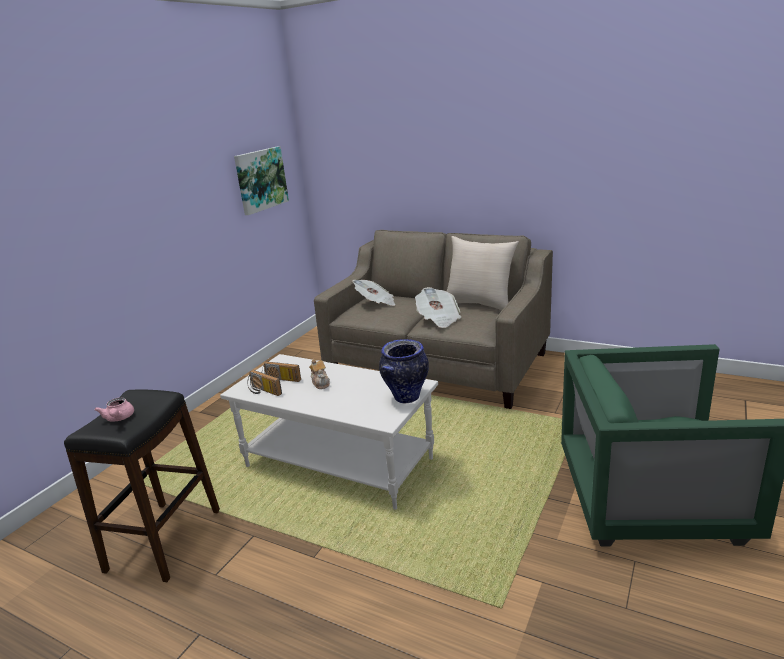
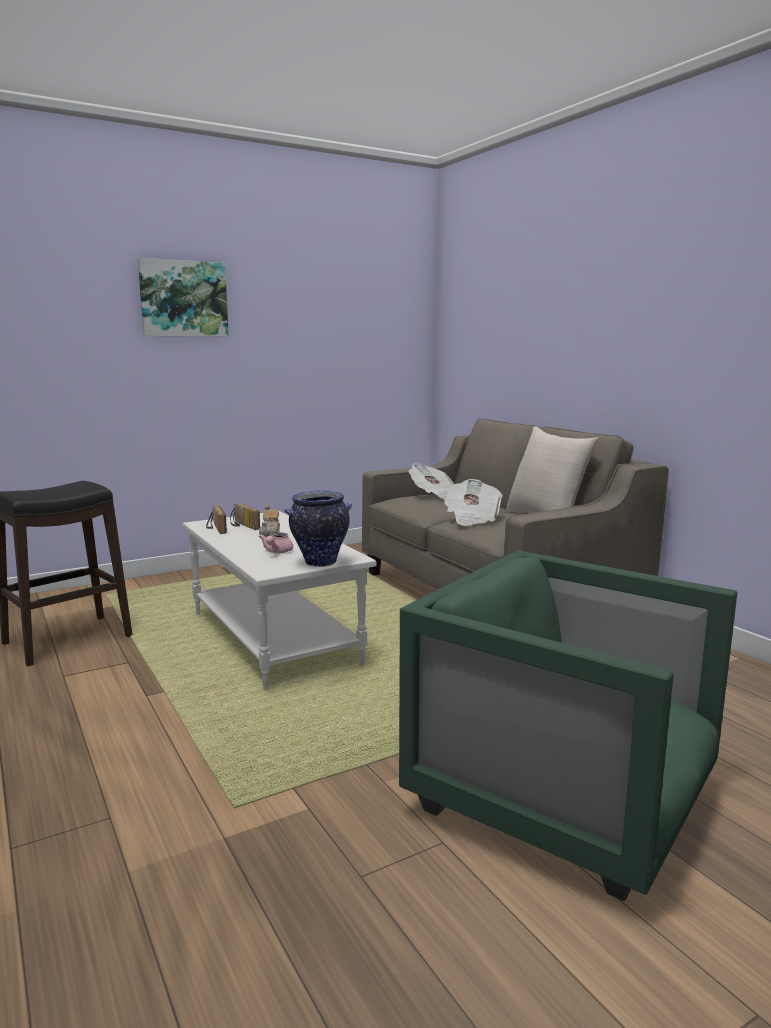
camera: 30 degrees right, 10 degrees down
(119, 418) = (40, 491): pink teapot -> pink teapot (276, 552)
(260, 180) = (368, 344): picture -> picture (183, 299)

